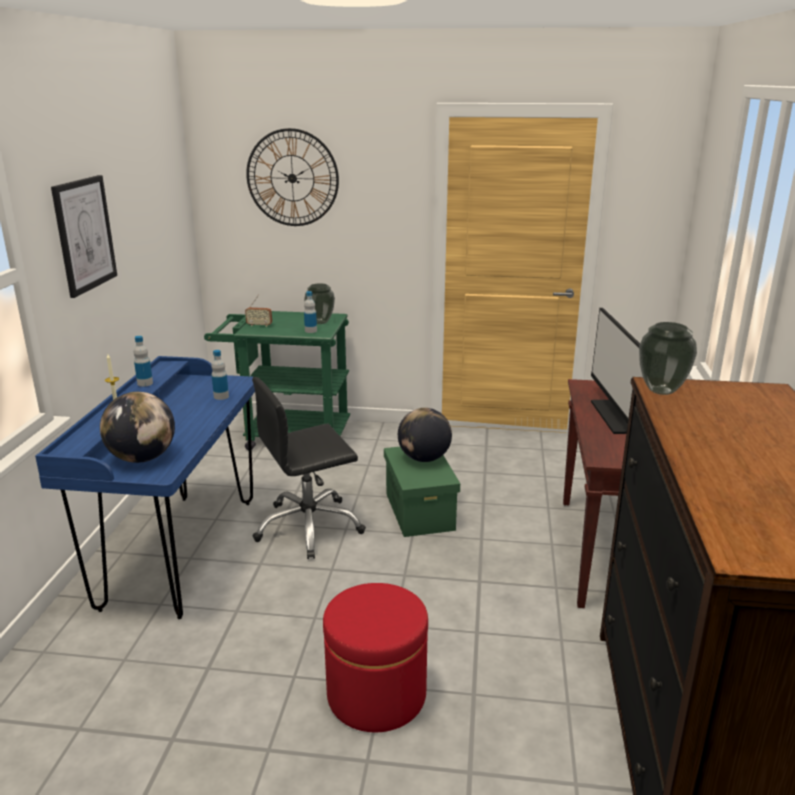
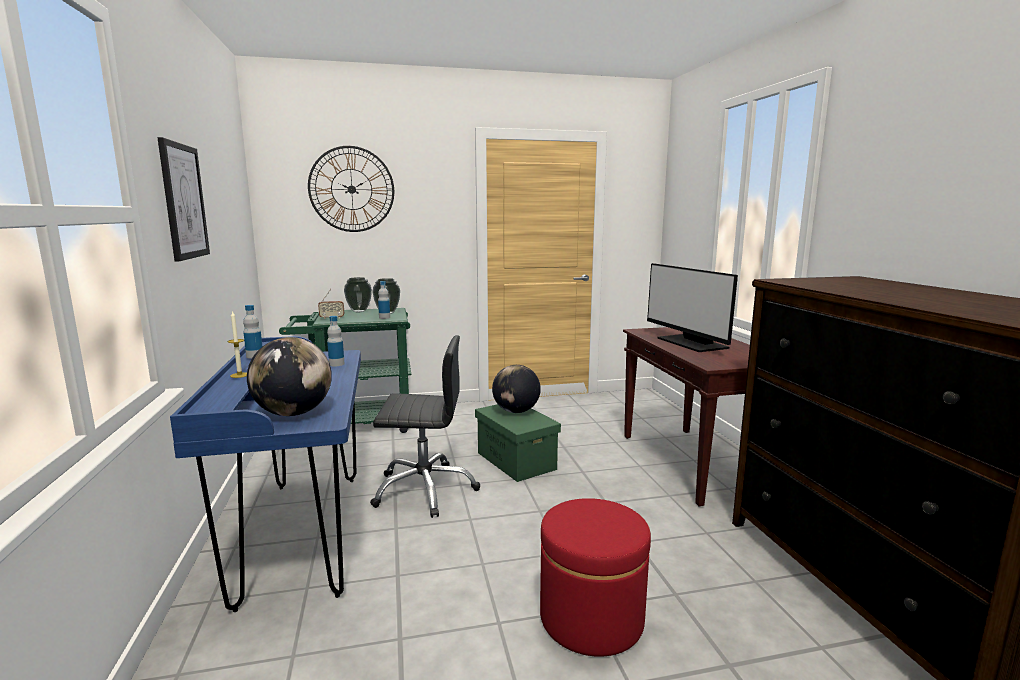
camera: 20 degrees left, 10 degrees down
(309, 527) = (425, 489): black office chair -> black office chair turned 135 degrees counterclockwise
(662, 391) = (791, 281): vase -> vase (359, 311)

